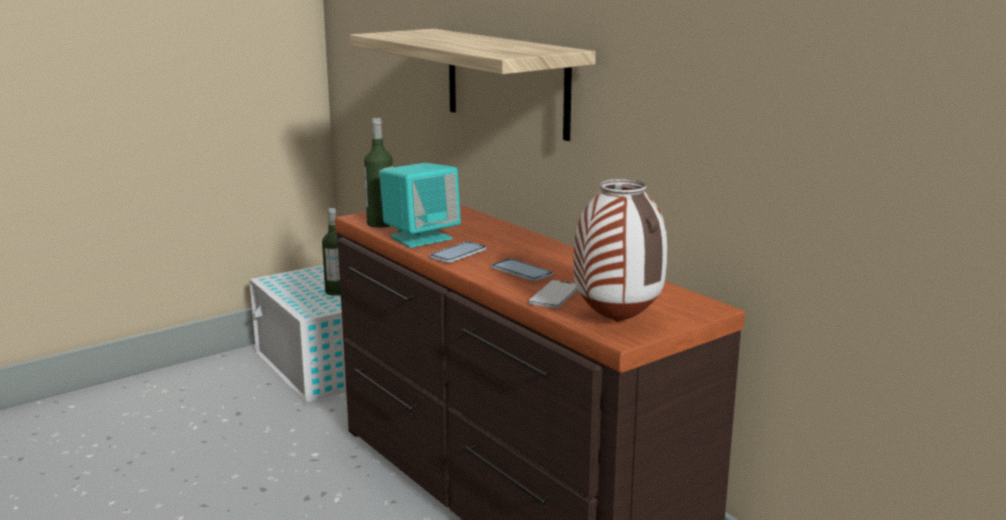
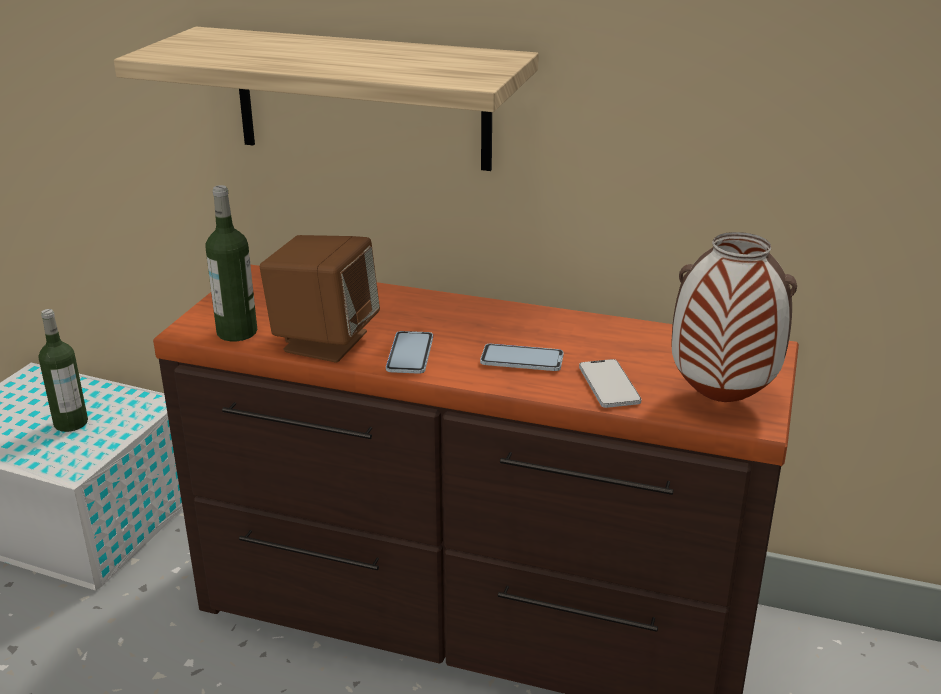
camera: 35 degrees left, 10 degrees up
(420, 237) = (324, 341): turquoise speaker -> brown speaker

